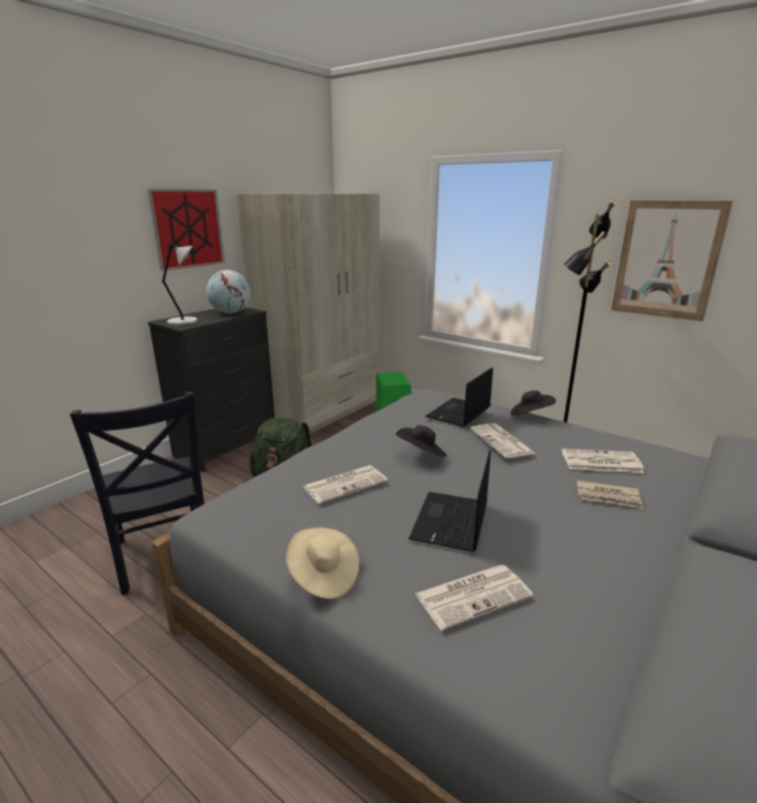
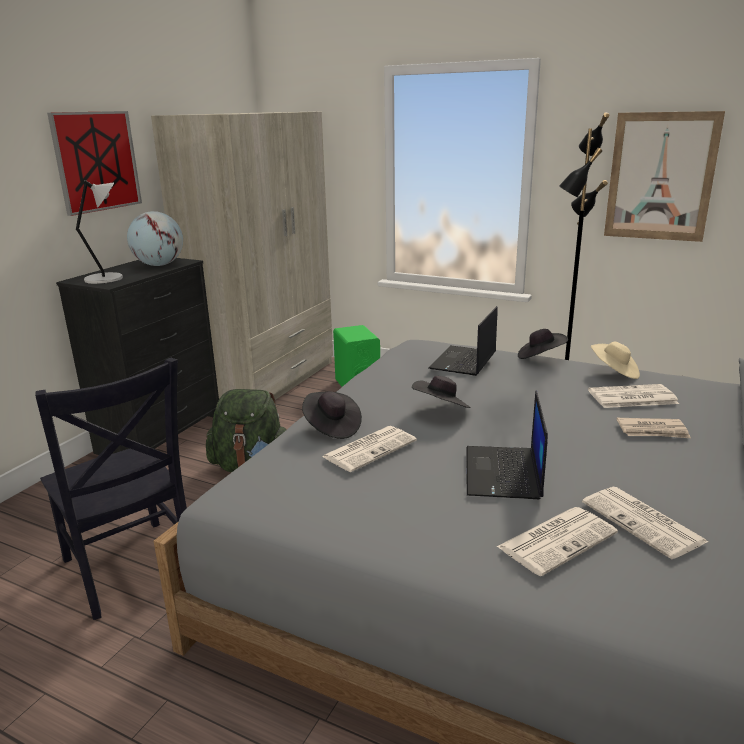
camera: 10 degrees left, 0 degrees up
(323, 461) = (331, 427): none -> black hat
(323, 576) = (390, 543): beige hat -> beige hat (614, 372)
(502, 442) = (524, 387): newspaper -> newspaper (644, 522)

